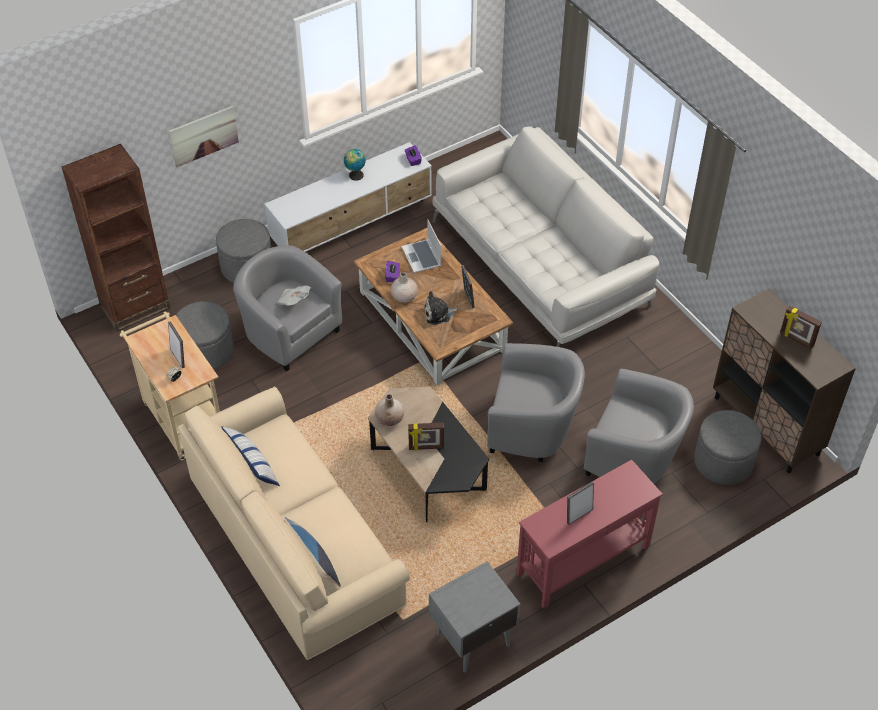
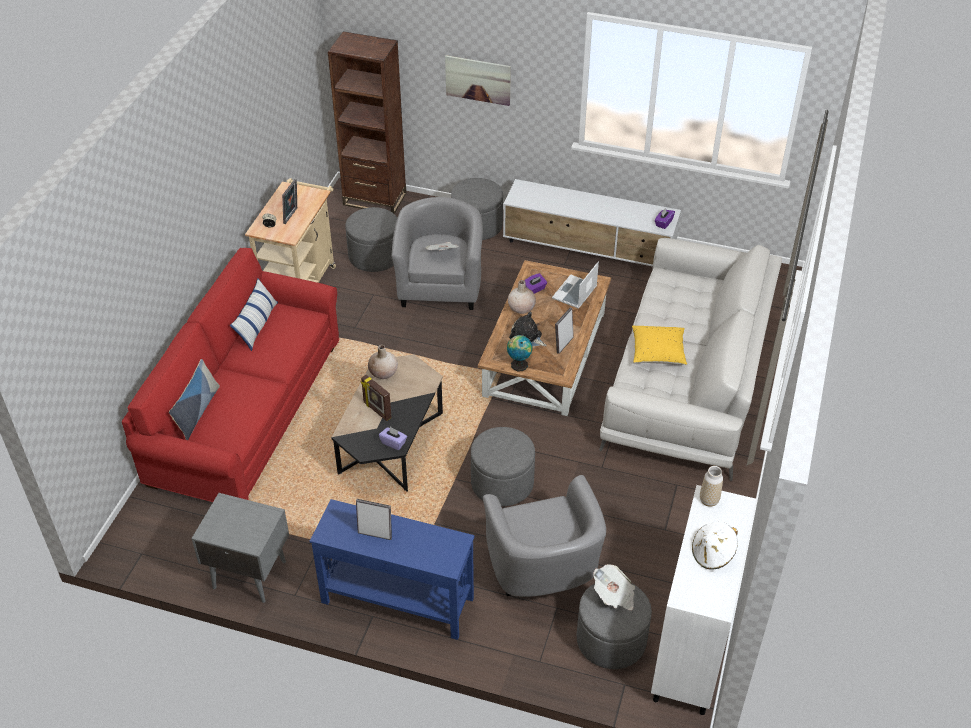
camera: 50 degrees right, 5 degrees down
(294, 542) = (246, 411): beige sofa -> red sofa
(355, 175) = (605, 204): globe -> globe (518, 364)
(470, 457) = (393, 443): none -> purple tissue box
(532, 429) = (502, 483): grey armchair -> grey ottoman
(537, 254) = (658, 353): none -> yellow pillow
(582, 560) = (397, 599): red console table -> blue console table
(721, 426) = (614, 595): none -> newspaper
(751, 311) = (709, 500): none -> vase
(766, 426) = (691, 650): brown cabinet -> white cabinet
(796, 339) = (713, 554): picture frame -> white hat

